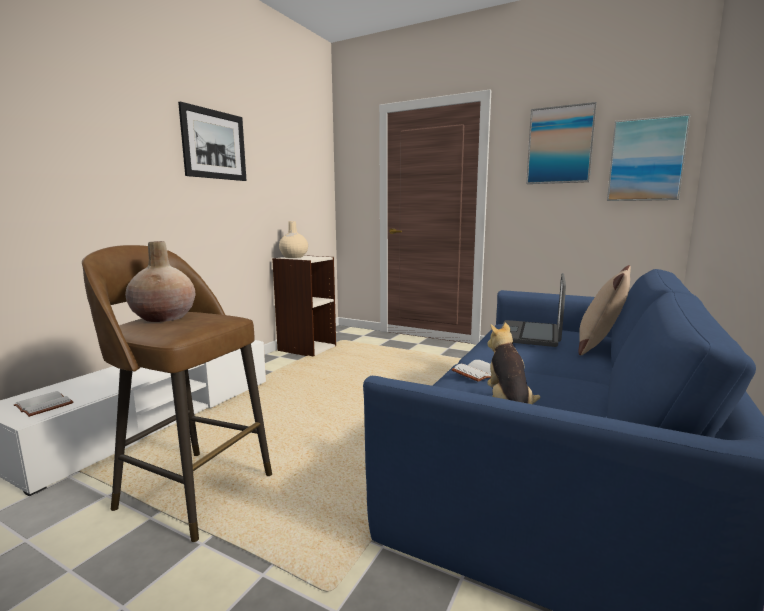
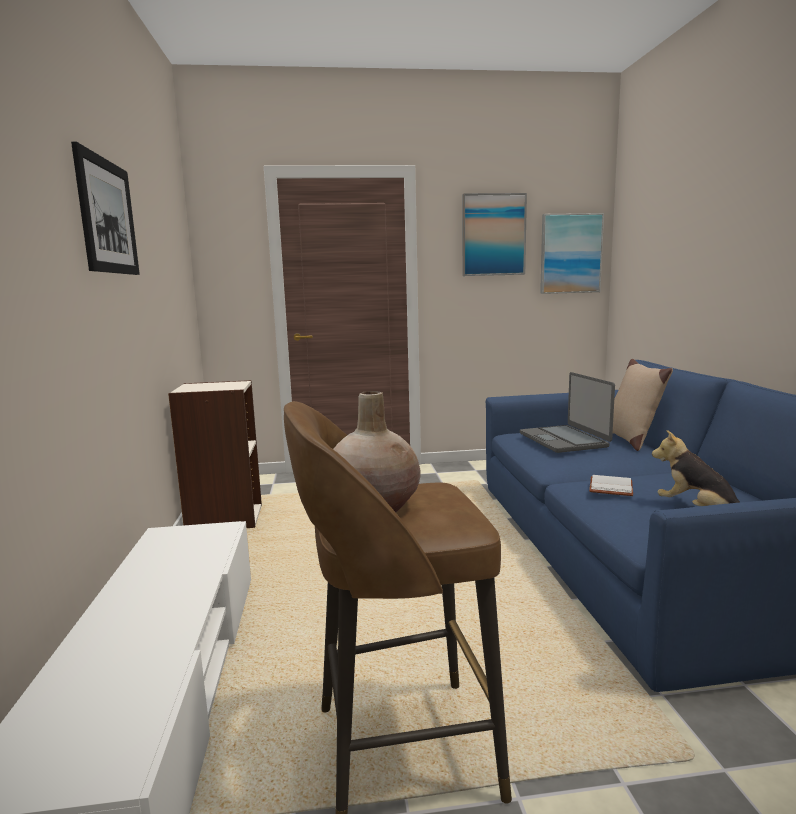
camera: 35 degrees left, 0 degrees up
(46, 405) = (98, 738): white book -> none
(293, 257) = (195, 387): beige vase -> none

